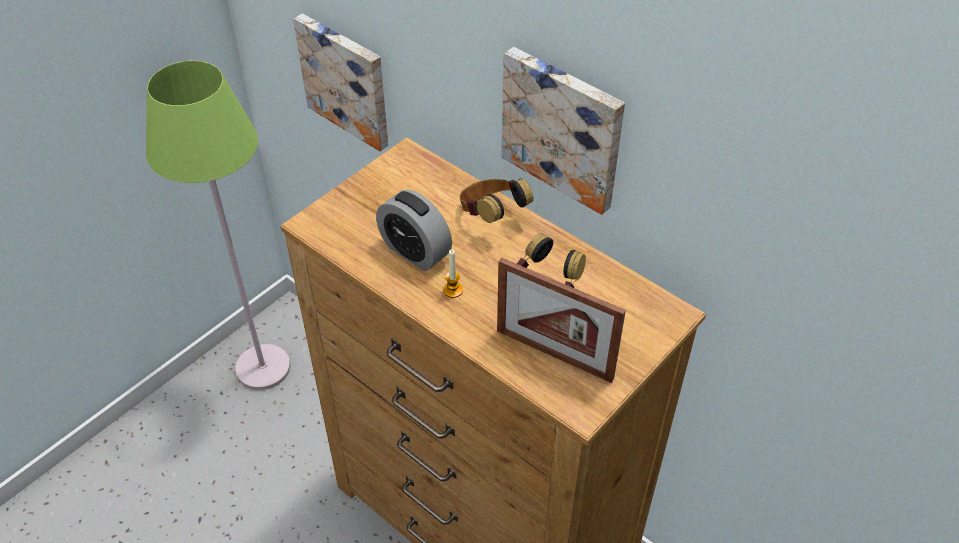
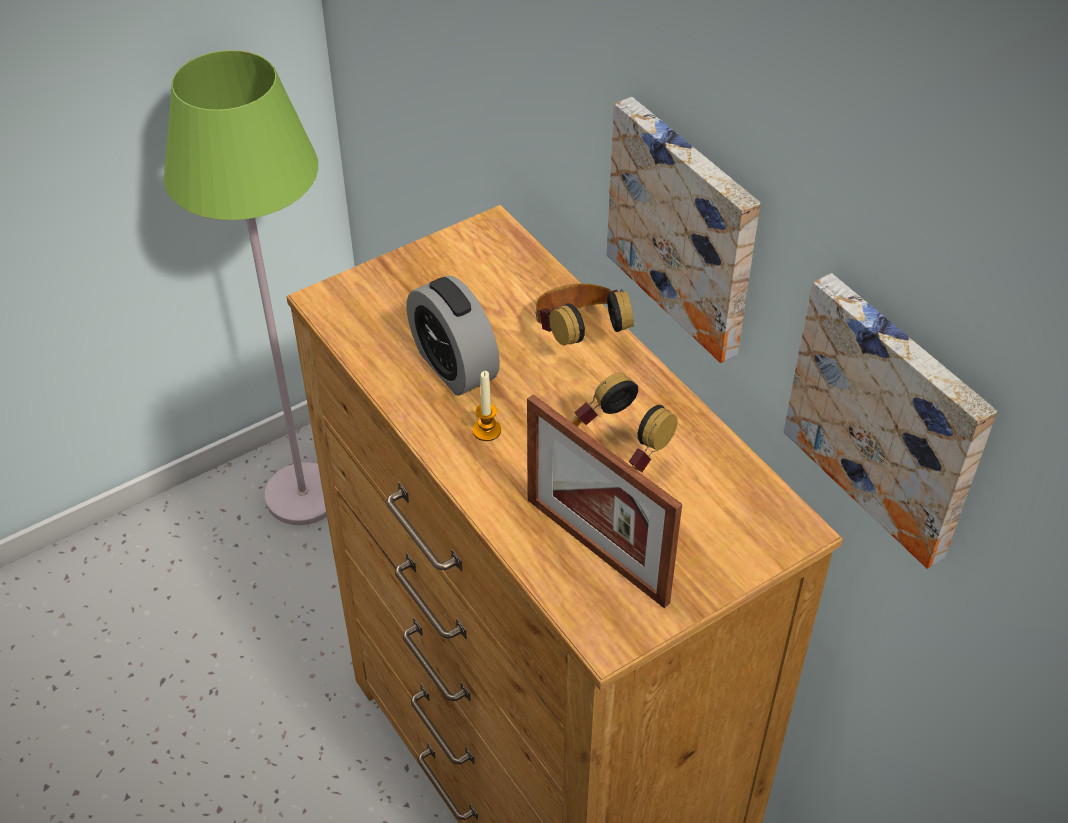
camera: 15 degrees right, 0 degrees up
(346, 80) = (441, 111): picture -> picture (890, 416)

